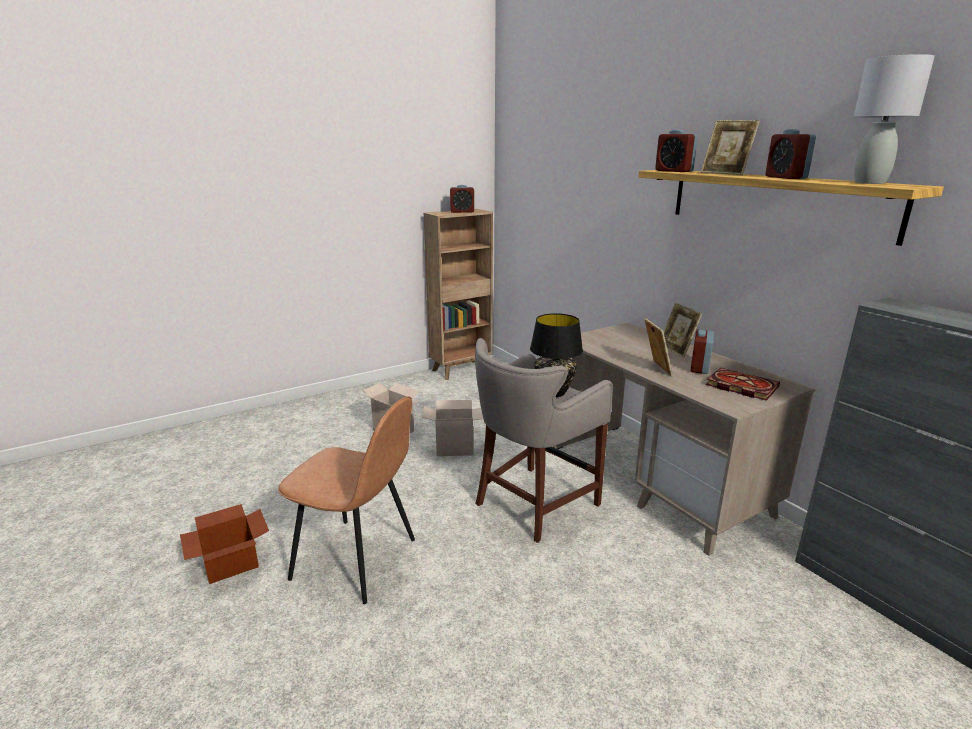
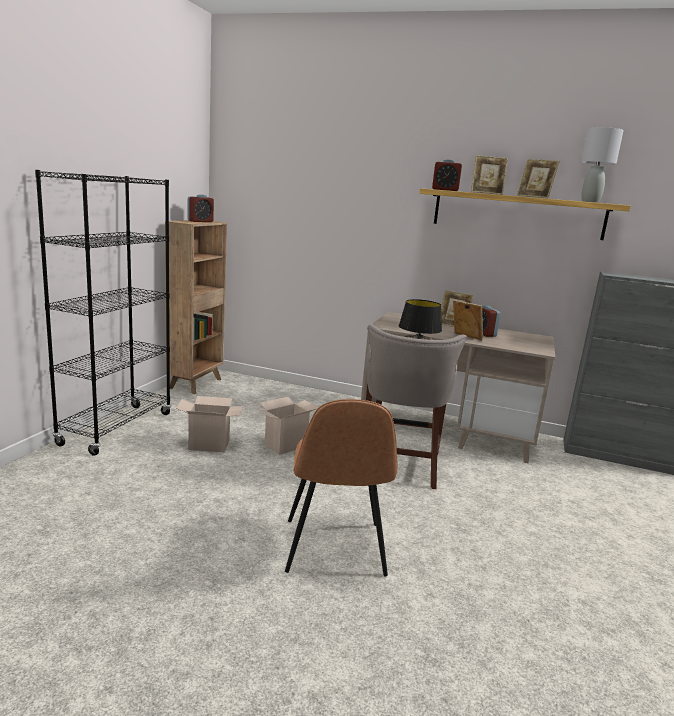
camera: 40 degrees left, 5 degrees down
(231, 560) = (222, 597): cardboard box -> none
(349, 398) = (116, 429): none -> black bookcase
(357, 560) = (334, 549): brown chair -> brown chair turned 105 degrees clockwise
(739, 386) = (522, 340): book -> none
(785, 177) = (534, 197): alarm clock -> picture frame

